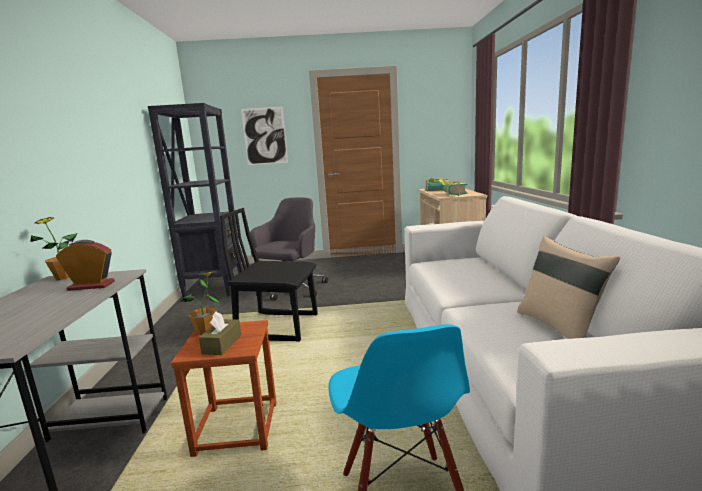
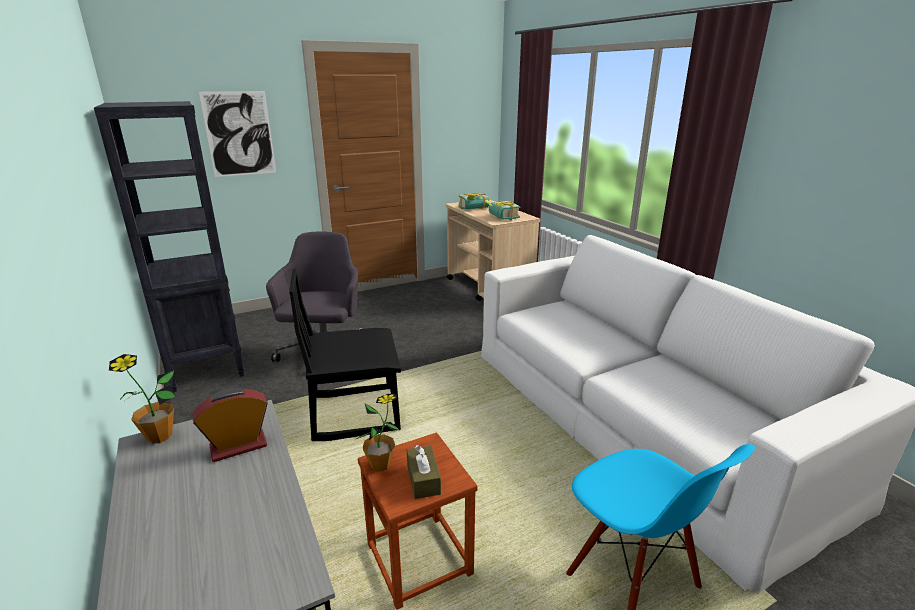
camera: 25 degrees left, 10 degrees up
(560, 326) = (706, 388): beige pillow -> none

